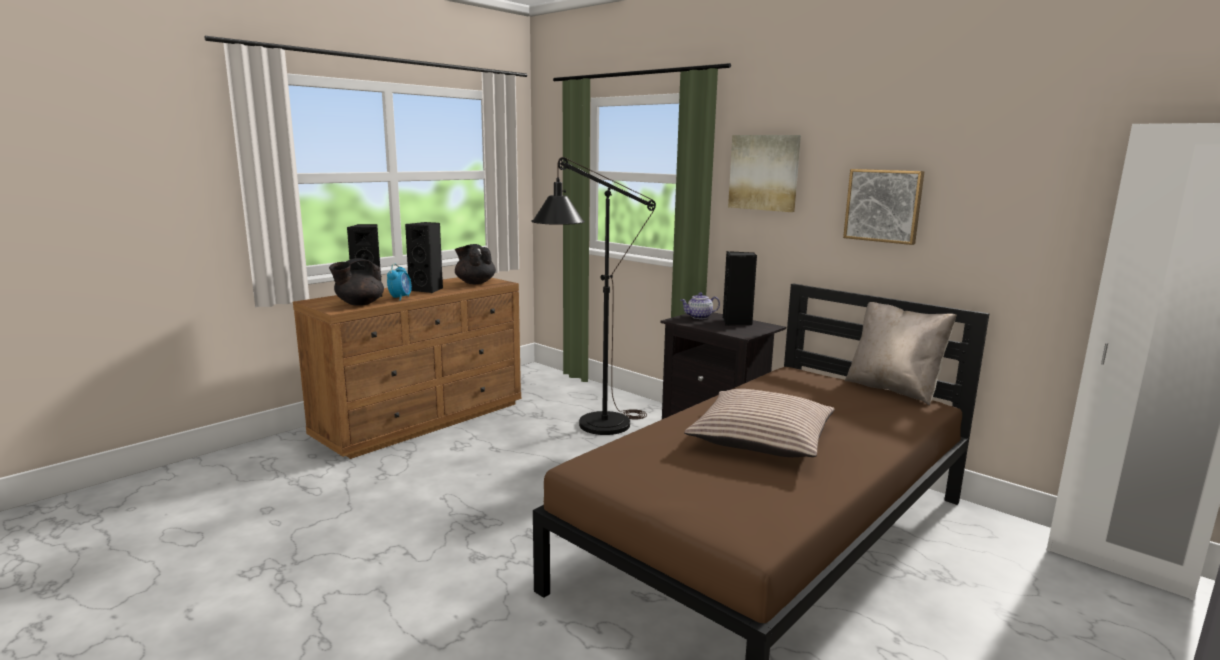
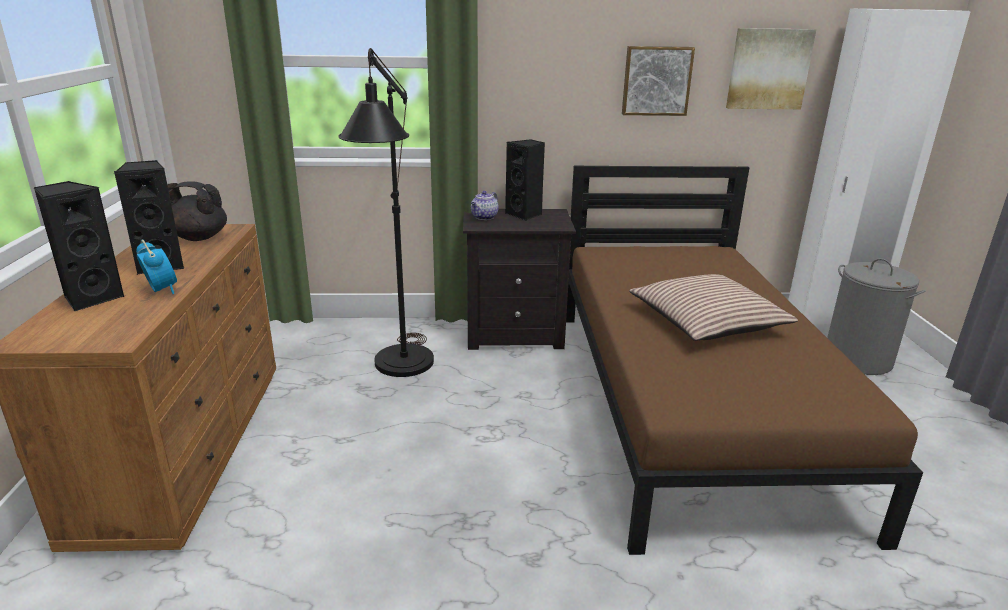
camera: 45 degrees left, 10 degrees up
(359, 304) = (124, 319): black teapot -> none
(764, 172) = (530, 52): picture -> picture (768, 69)
(893, 389) = (679, 244): beige pillow -> none
(1084, 605) = (858, 359): none -> grey laundry basket

